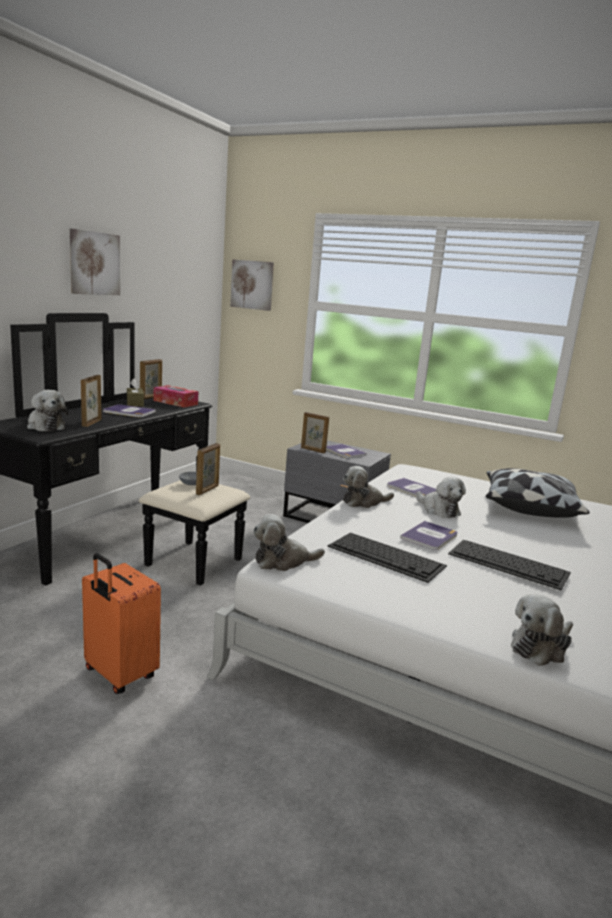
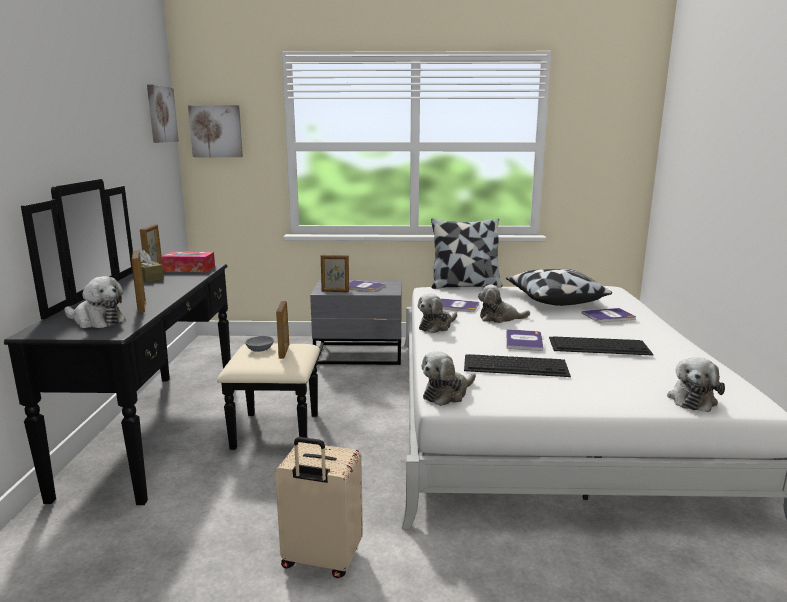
camera: 25 degrees left, 0 degrees up
(94, 263) = (77, 121): picture -> picture (161, 114)
(119, 675) = (321, 560): orange suitcase -> beige suitcase
(129, 412) = (159, 287): book -> book (608, 316)
(438, 510) = (499, 318): plush toy -> plush toy turned 150 degrees clockwise
(451, 472) = (465, 285): none -> pillow

